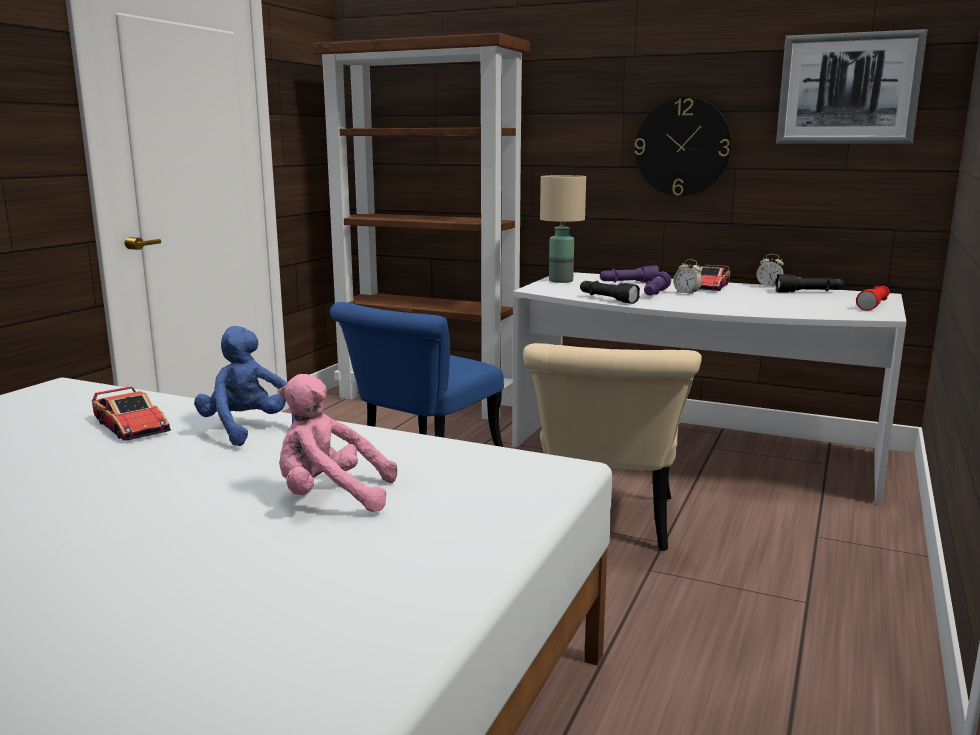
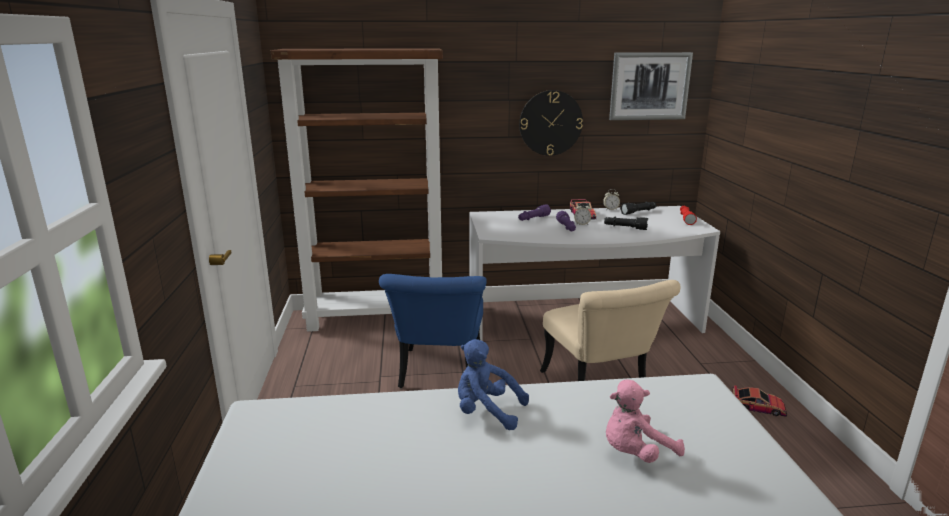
camera: 30 degrees left, 5 degrees up
(131, 426) = (399, 435): toy car -> toy car (758, 407)
(560, 281) = (489, 223): beige table lamp -> none
(607, 299) = (550, 238): black flashlight -> black flashlight (625, 228)

